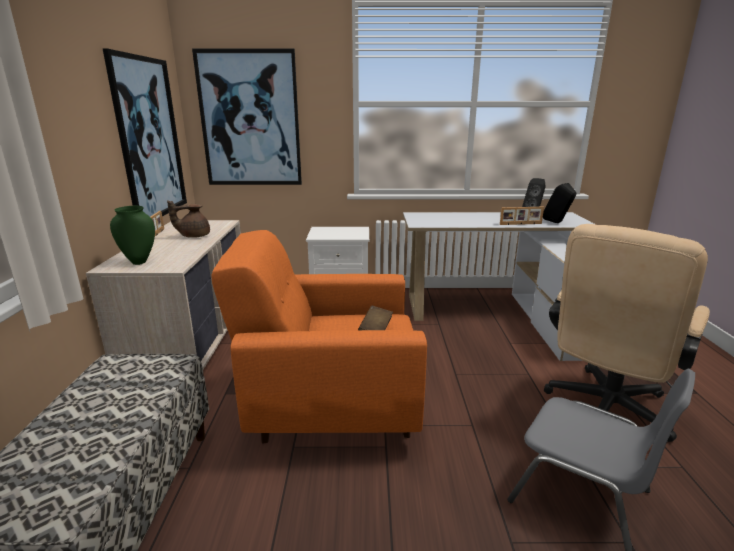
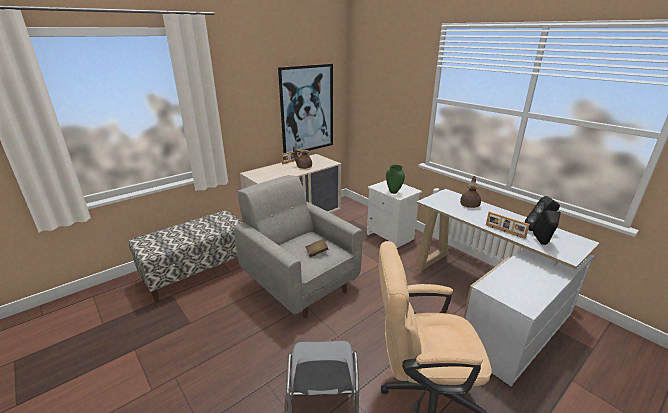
camera: 50 degrees right, 5 degrees up
(139, 262) = (260, 174): green vase -> green vase (393, 192)
(250, 120) = (375, 101): picture -> none
(330, 407) = (299, 283): orange armchair -> grey armchair
(453, 216) = (470, 205): none -> brown teapot

